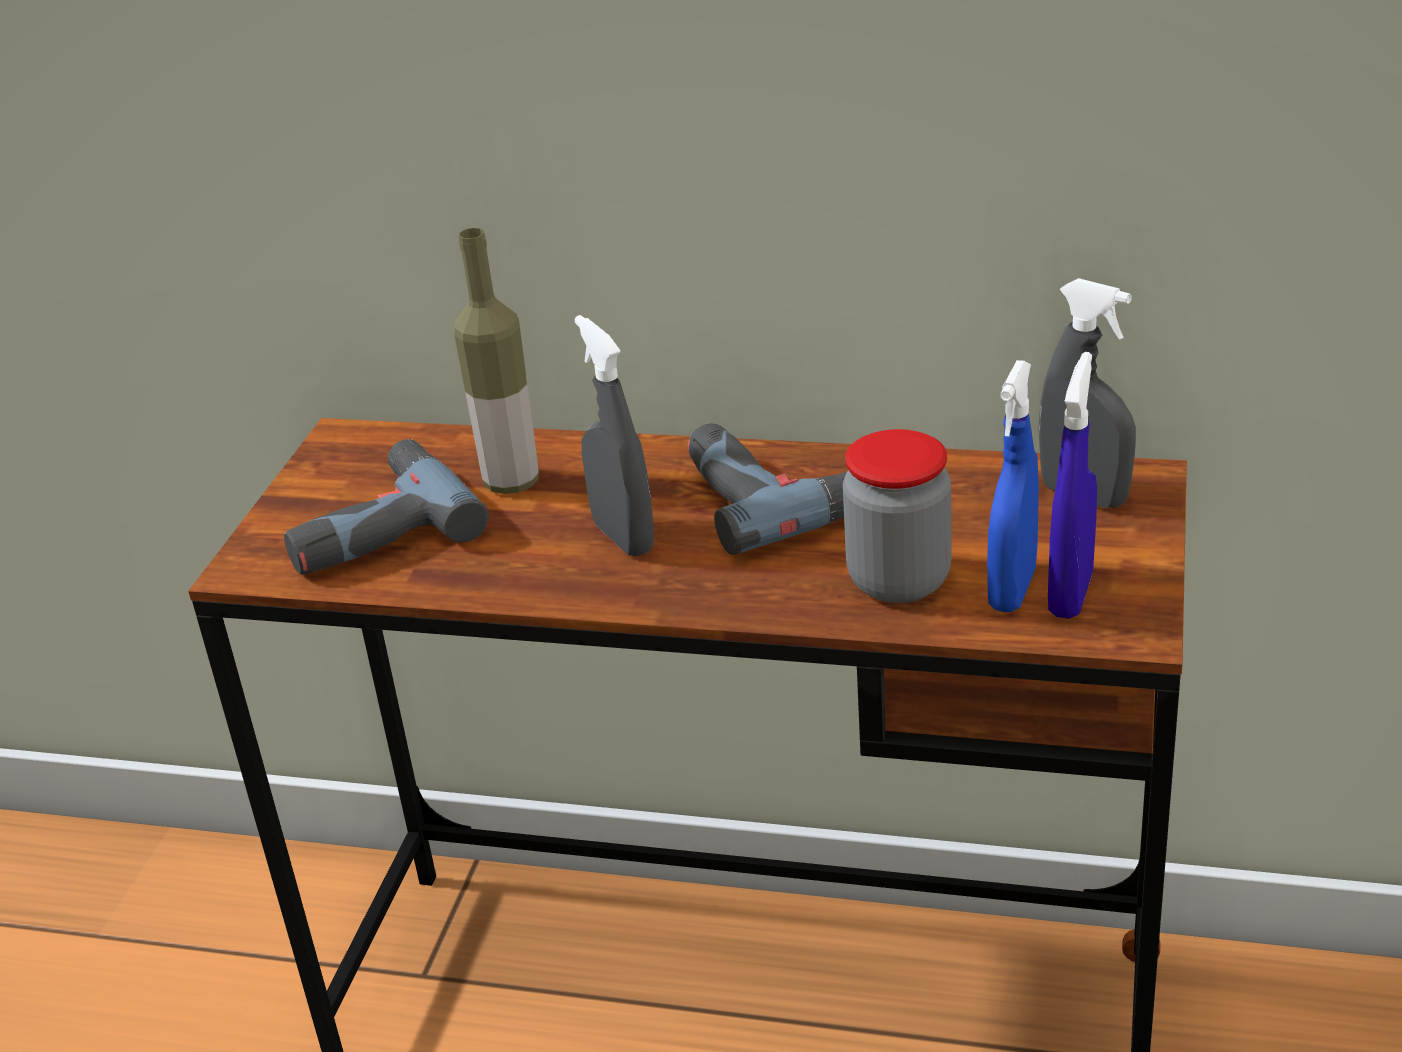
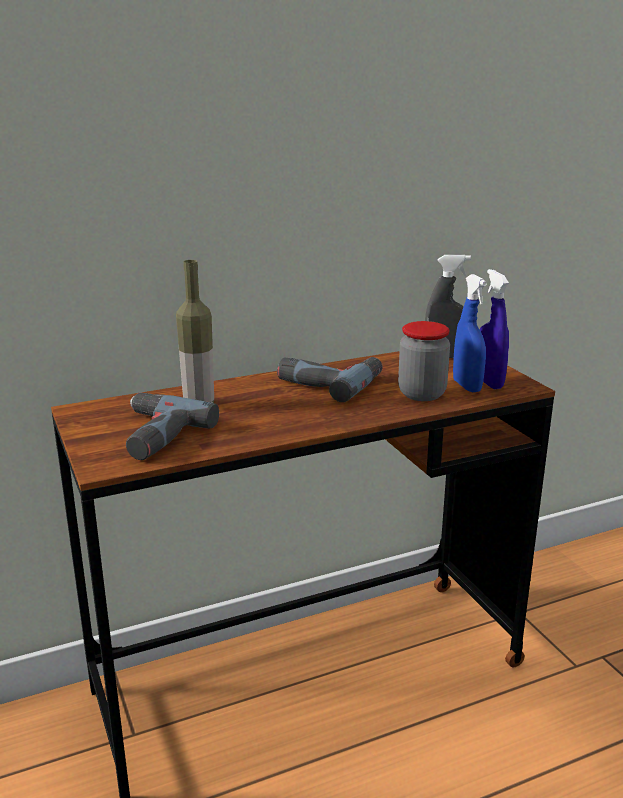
camera: 40 degrees left, 10 degrees down
(623, 537) = (285, 409): grey spray bottle -> none

